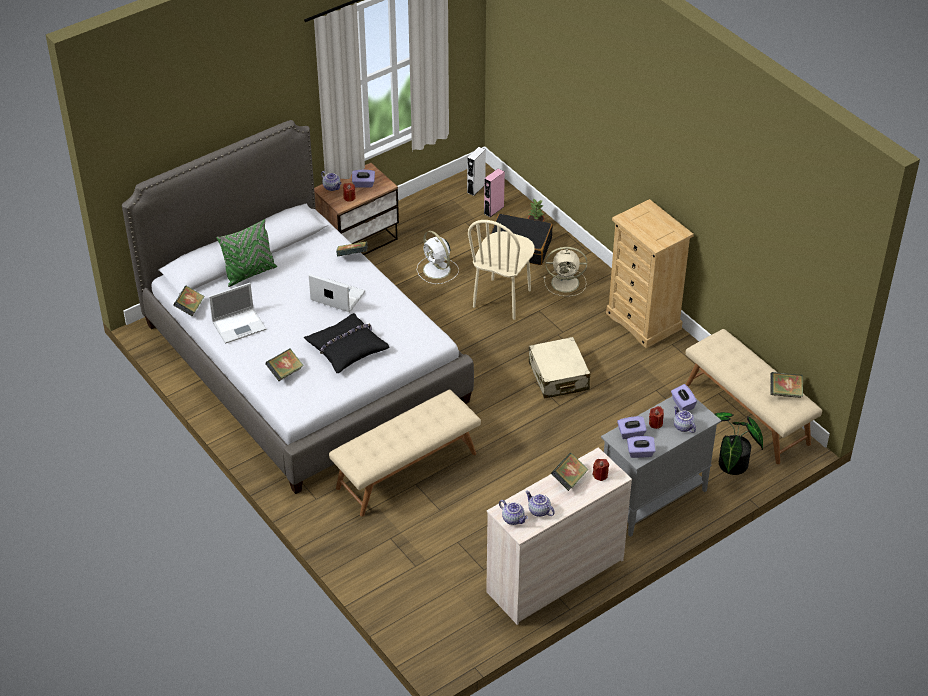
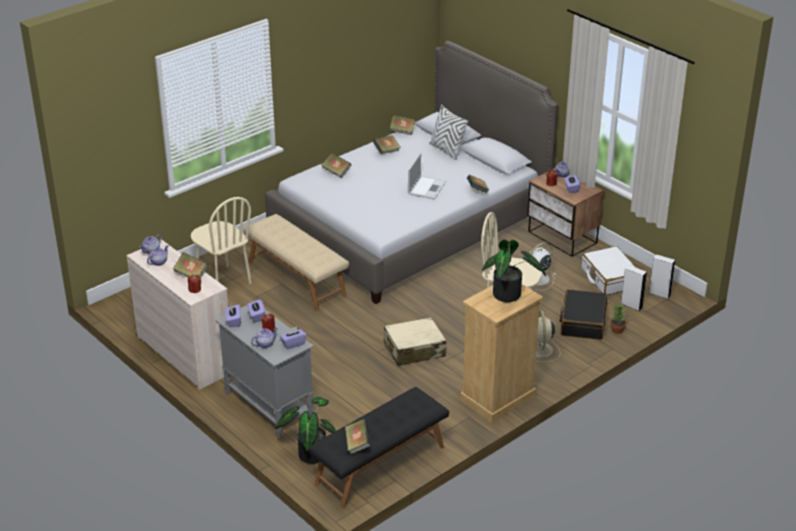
camera: 85 degrees right, 10 degrees down
(240, 325) = (386, 151): laptop -> book
(249, 273) = (447, 150): green pillow -> white pillow
(347, 348) = (367, 196): black pillow -> none
(402, 542) = (223, 281): none -> beige chair
(443, 218) = (609, 278): none -> white suitcase
(493, 210) = (631, 305): pink speaker -> white speaker
(648, 220) = (509, 296): none -> potted plant
(748, 413) = (380, 466): beige bench -> black bench

